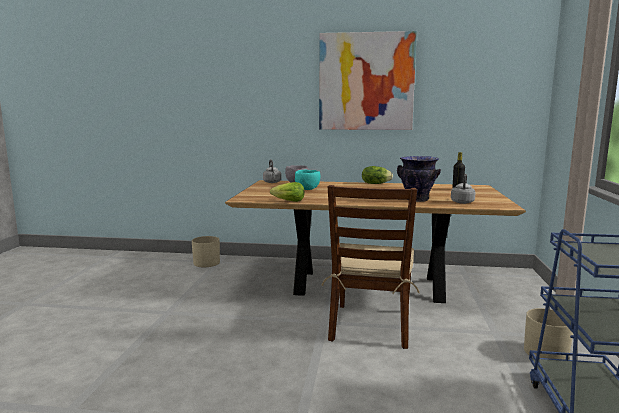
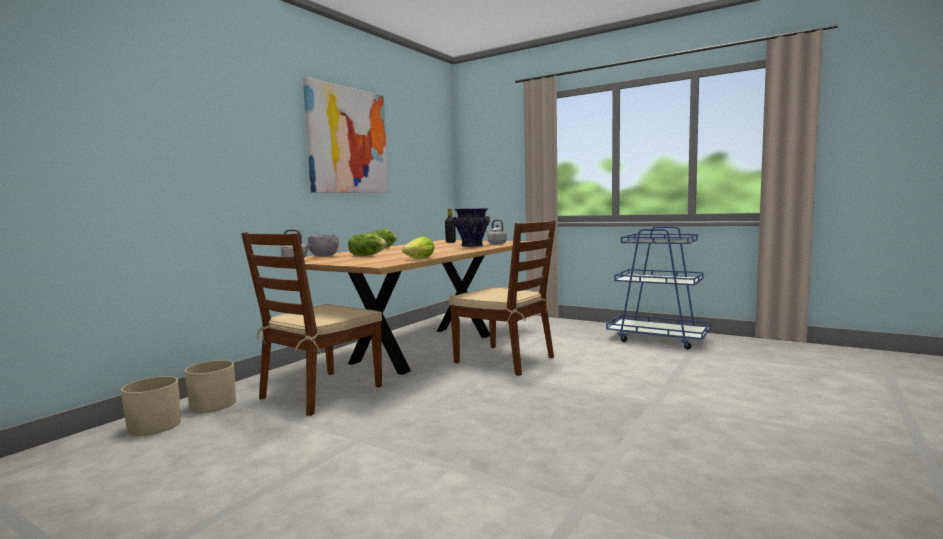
camera: 65 degrees left, 5 degrees down
(240, 281) = (320, 392): none -> brown chair
(307, 189) = (366, 255): turquoise bowl -> lettuce
(545, 353) = (585, 331): beige planter -> beige planter (154, 426)

